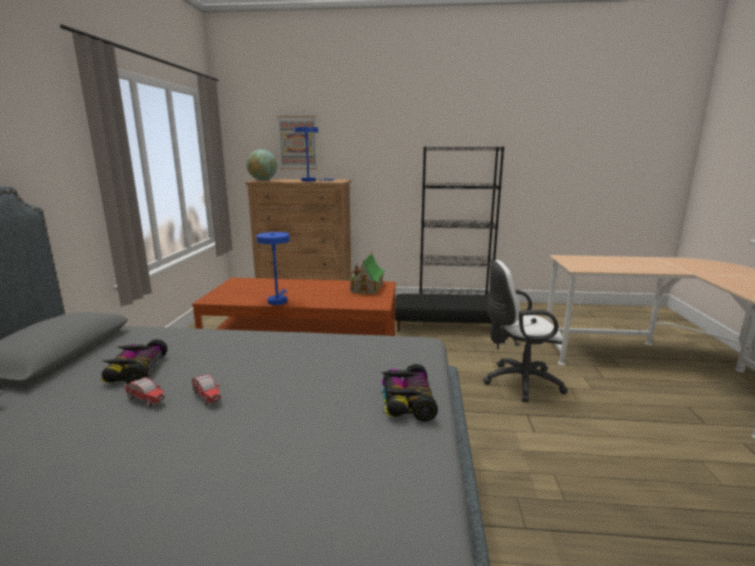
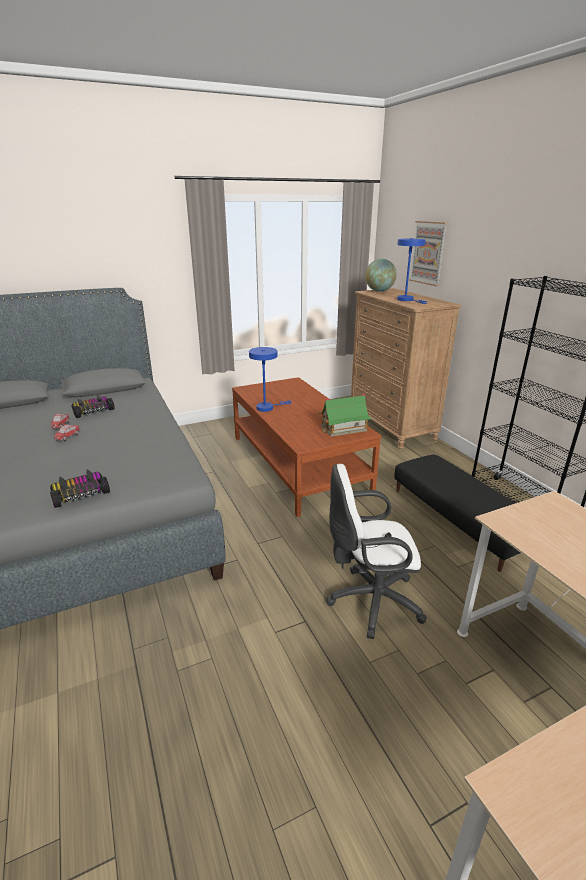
camera: 60 degrees right, 10 degrees up
(518, 382) = (369, 601): white office chair -> white office chair turned 60 degrees counterclockwise

